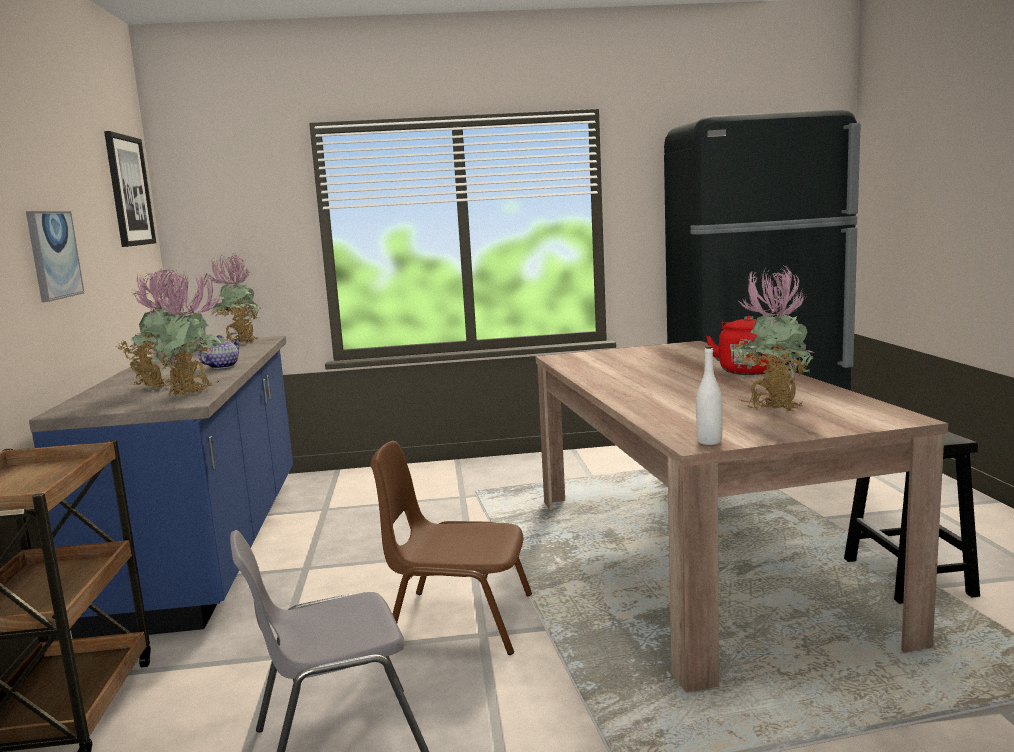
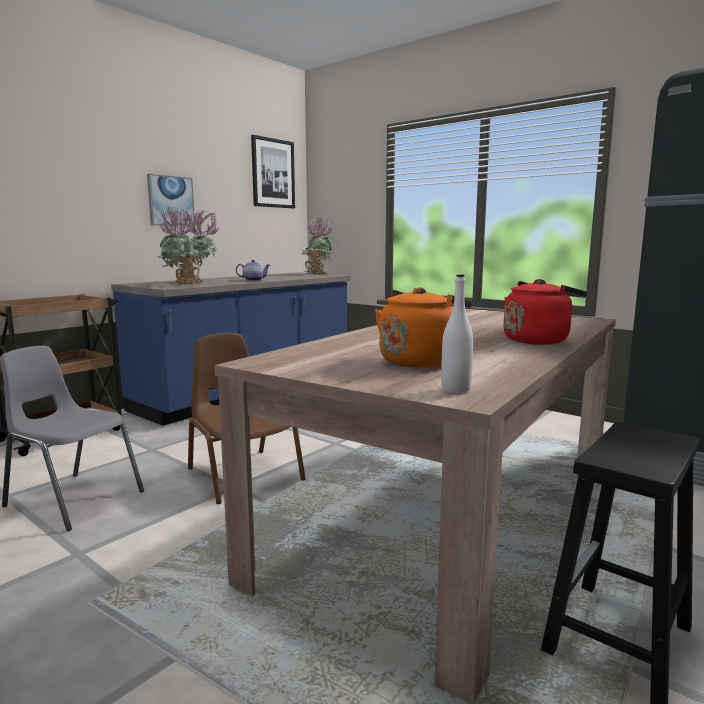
camera: 45 degrees right, 0 degrees up
(709, 442) = (265, 364): white bottle -> white bottle (455, 389)
(772, 406) = (420, 361): potted plant -> orange kettle

